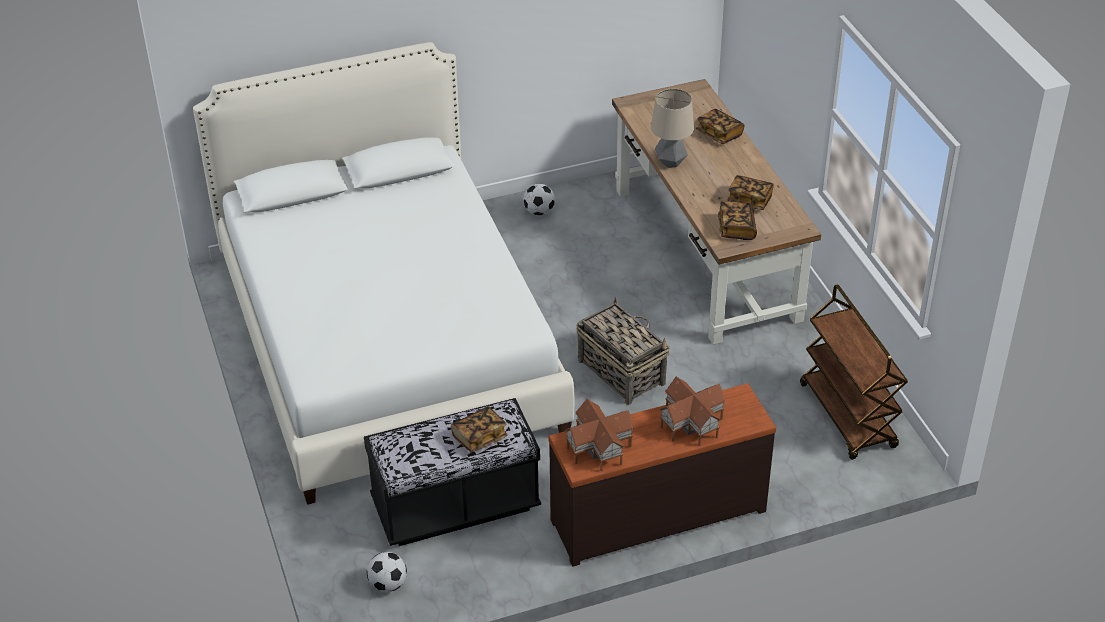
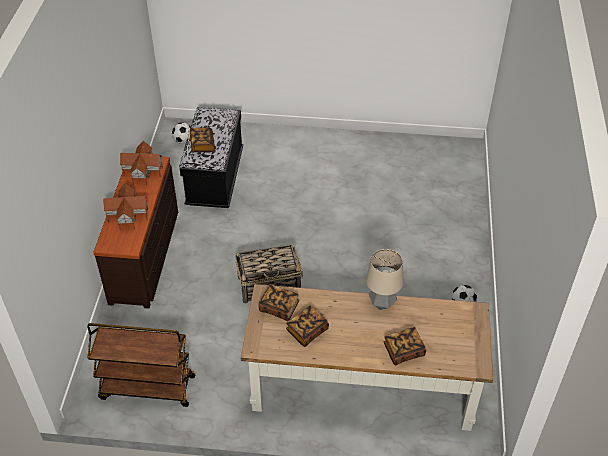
camera: 115 degrees right, 5 degrees up
(389, 344) = (361, 189): white bed -> none

